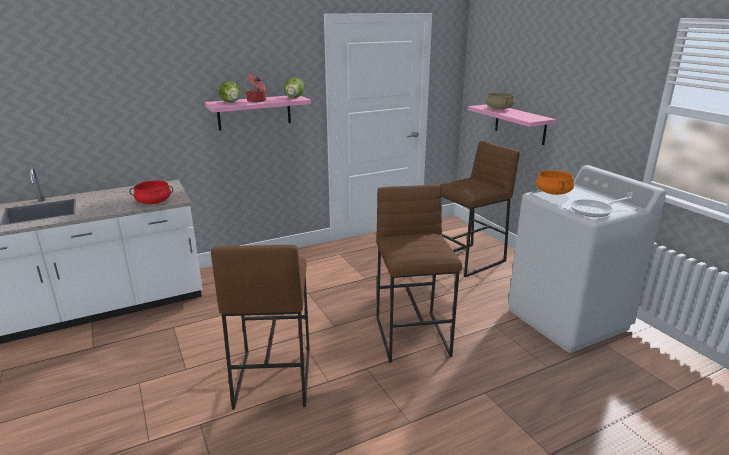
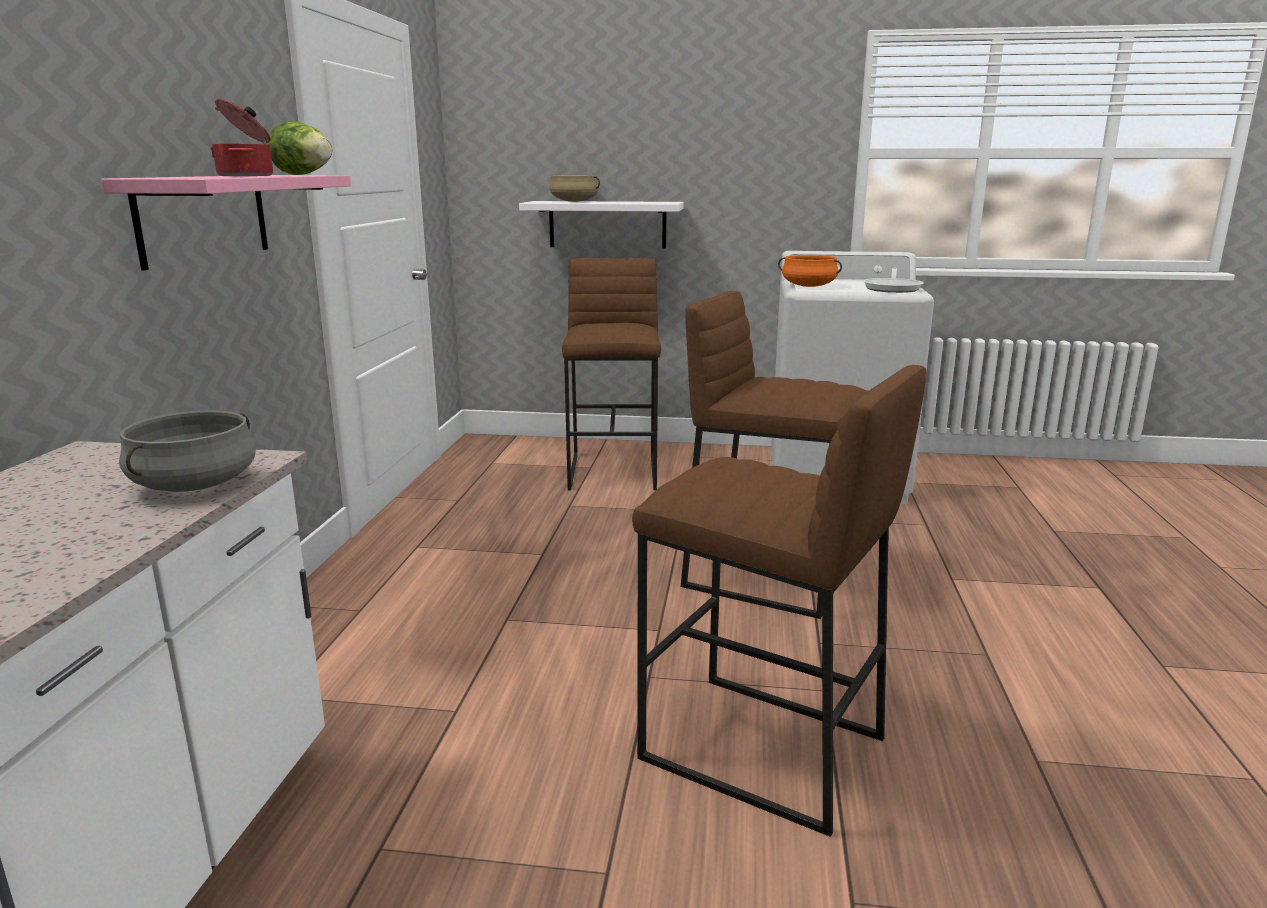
camera: 55 degrees left, 5 degrees down
(153, 202) = (195, 485): red cooking pot -> grey cooking pot
(232, 102) = (201, 176): lettuce -> none
(520, 124) = (607, 224): pink shelf -> white shelf

